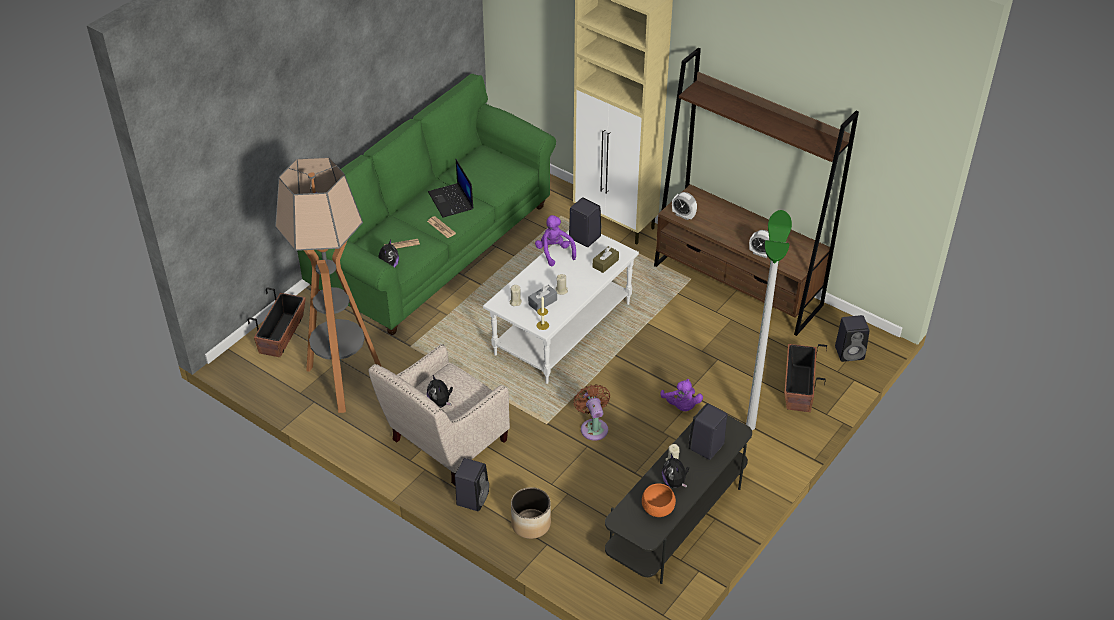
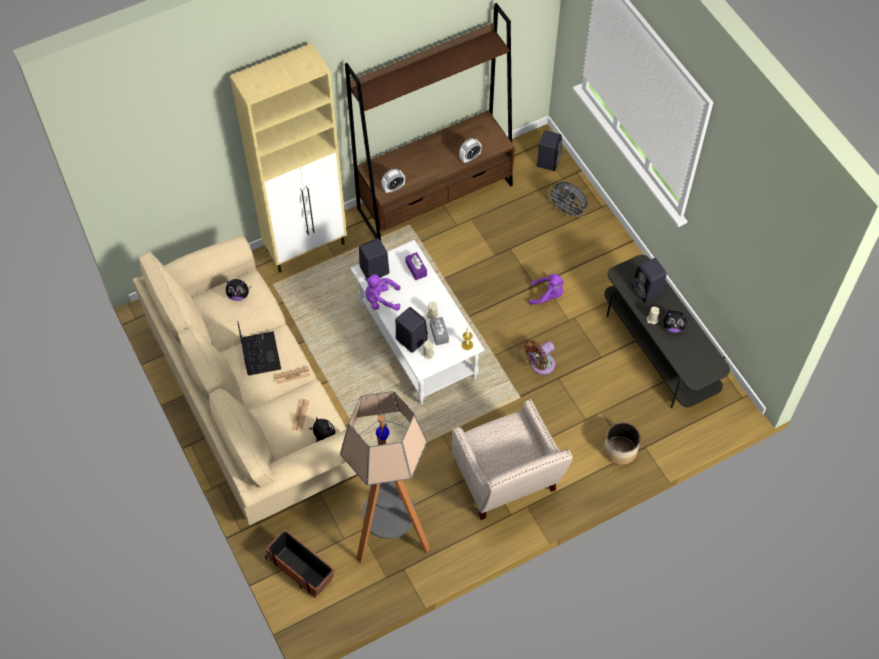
camera: 65 degrees left, 15 degrees up
(432, 248) = (254, 403): green sofa -> beige sofa
(440, 403) = (512, 456): plush toy -> plush toy (238, 295)
(451, 201) = (259, 353): laptop -> laptop turned 105 degrees counterclockwise
(472, 498) = (574, 482): black speaker -> black speaker (410, 339)
(593, 427) = (540, 365): brown fan -> brown fan turned 45 degrees counterclockwise
(605, 263) = (416, 269): brown tissue box -> purple tissue box
(658, 510) = (695, 349): orange bowl -> none
(750, 426) = (591, 260): floor lamp -> none
(798, 388) = (567, 211): planter -> grey fan

